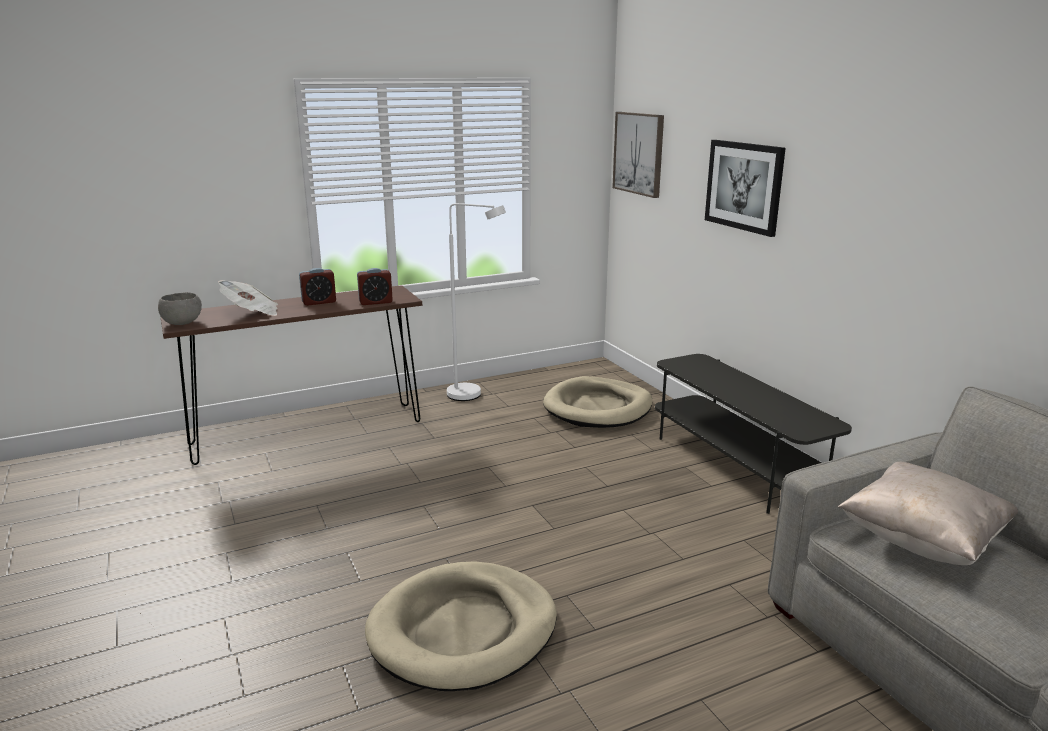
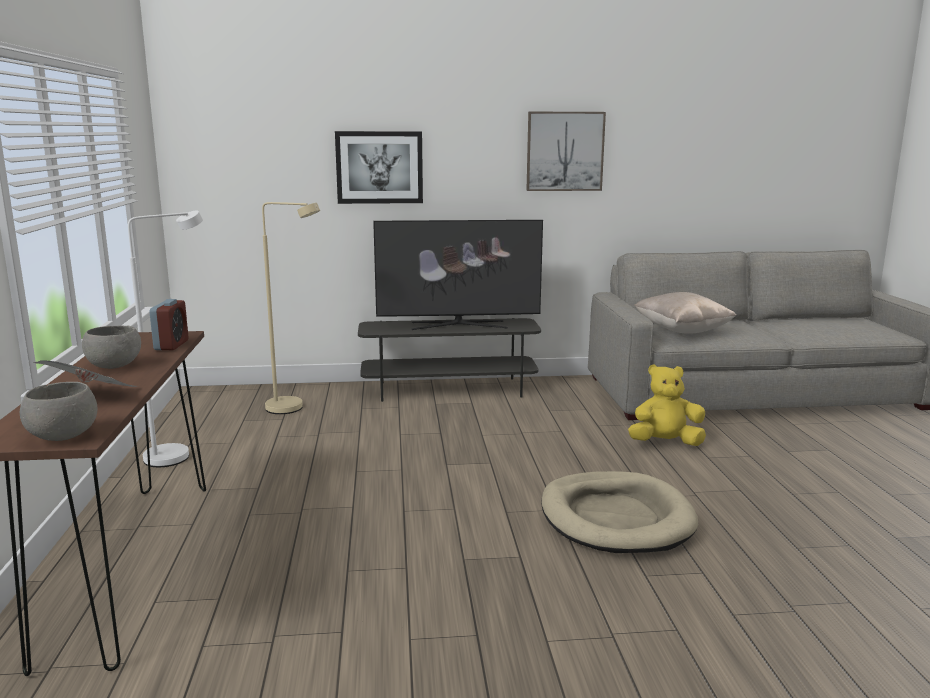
camera: 70 degrees left, 5 degrees down
(319, 302) = (114, 366): alarm clock -> grey bowl
(598, 408) = (293, 409): beige dog bed -> beige floor lamp
(639, 153) = (214, 154): picture -> picture (565, 151)
(720, 651) = (665, 443): none -> yellow plush toy
(754, 394) = (458, 325): none -> television

